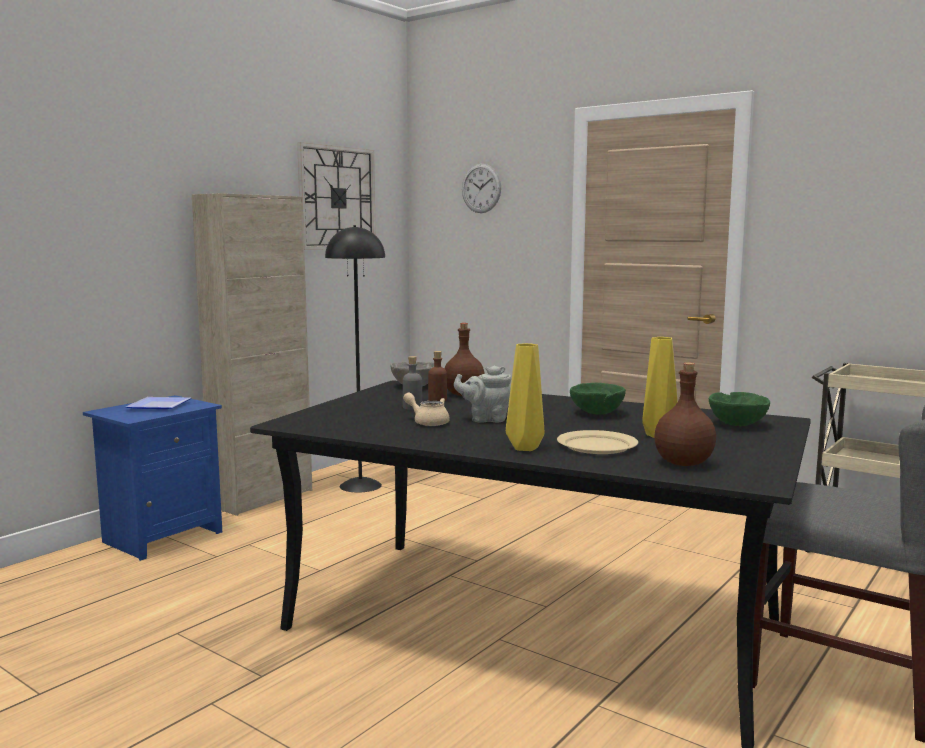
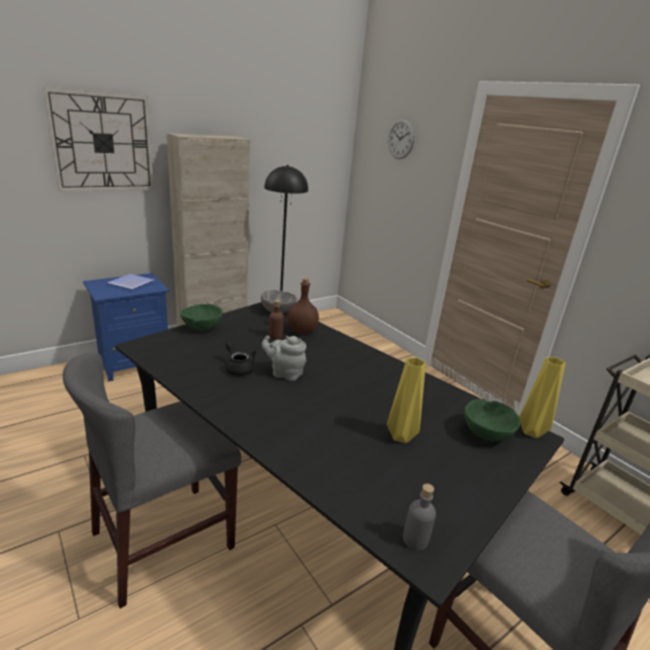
camera: 15 degrees right, 15 degrees up
(337, 198) = (291, 137): wall clock -> wall clock (103, 143)
(367, 680) = (163, 540): none -> grey chair
(412, 408) = (248, 343): grey bottle -> grey bottle (415, 539)
(428, 422) = (238, 368): beige teapot -> black teapot
(526, 448) = (274, 431): yellow vase -> yellow vase (532, 432)
(597, 413) = (379, 384): green bowl -> green bowl (202, 328)
(597, 446) = (334, 442): beige plate -> none
(684, 463) = (385, 497): brown bottle -> none

